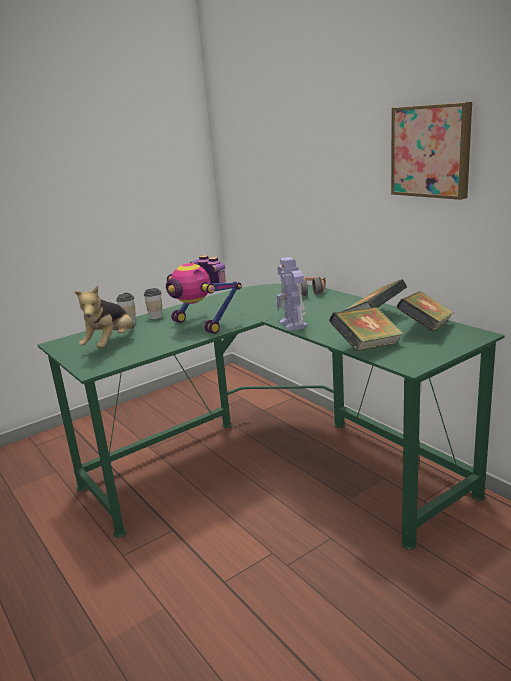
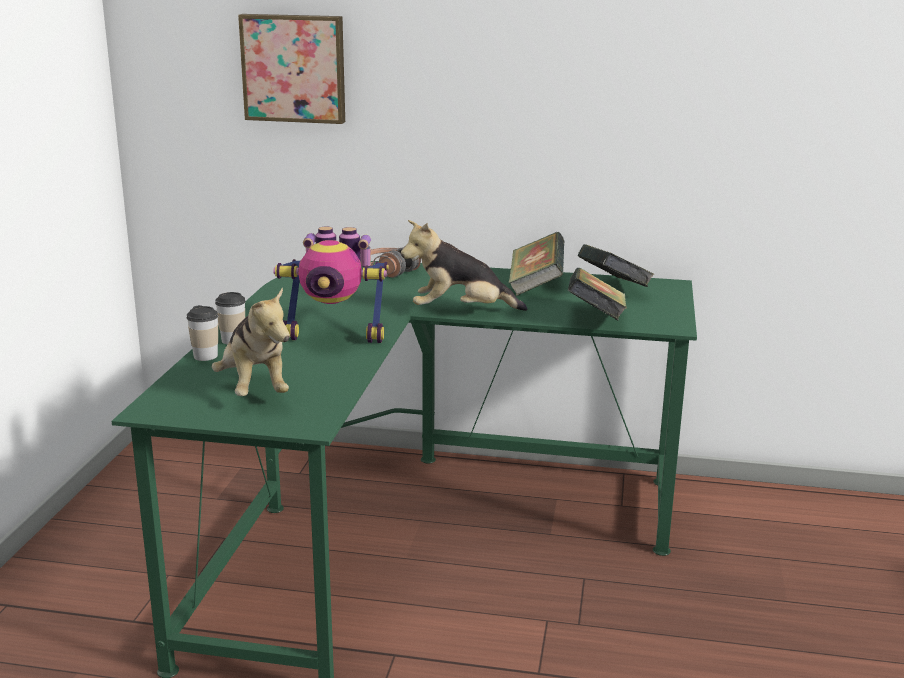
camera: 45 degrees left, 0 degrees up
(293, 325) = (460, 312): toy robot -> plush toy
(432, 151) = (586, 69): picture -> picture (294, 68)

